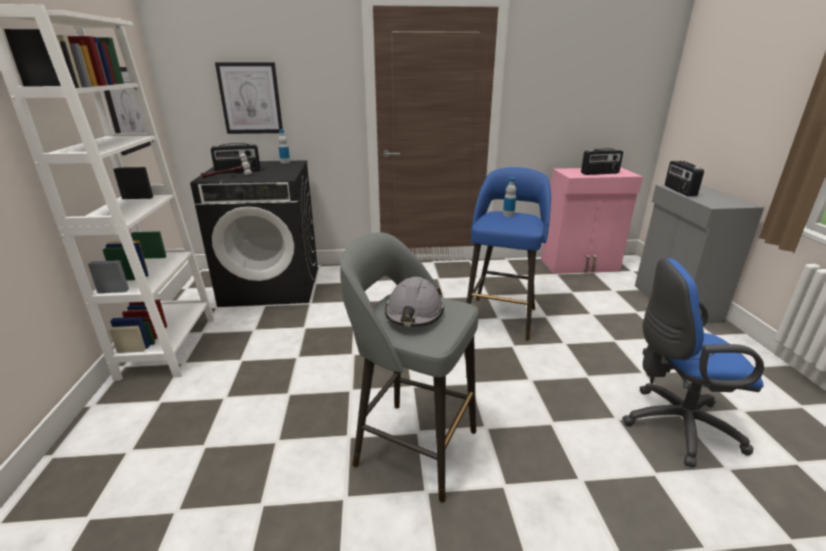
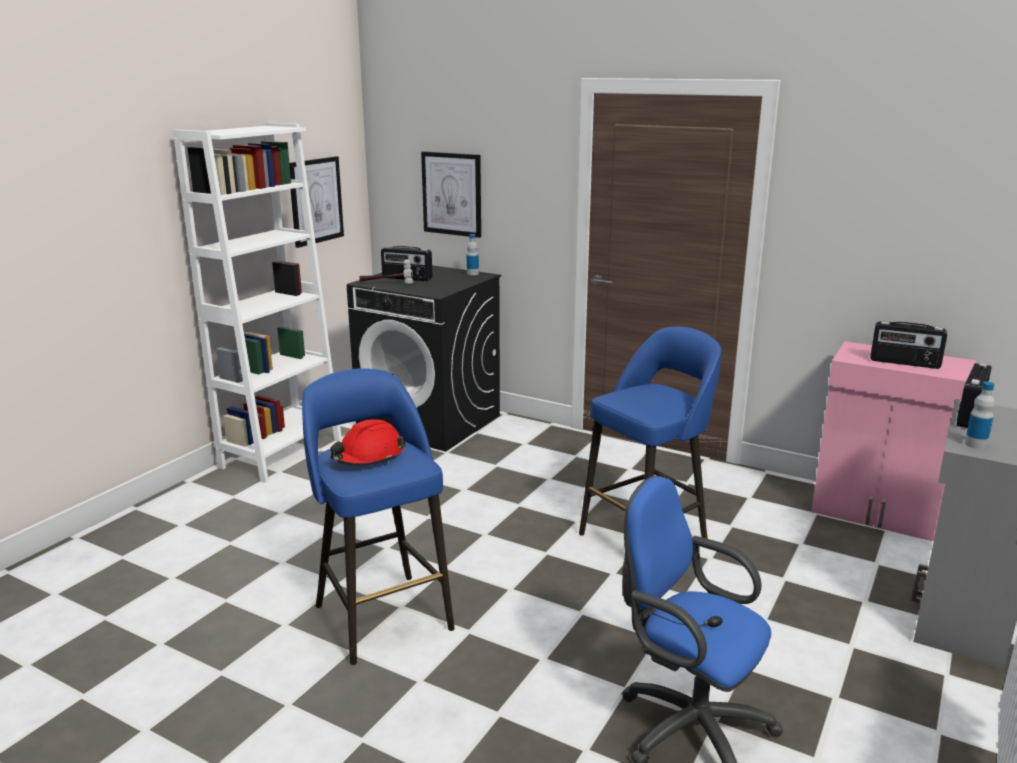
camera: 35 degrees right, 5 degrees down
(413, 446) = (382, 615): grey stool -> blue stool
(414, 314) = (368, 457): grey hard hat -> red hard hat
(508, 215) = (659, 392): bottle -> bottle (975, 444)

